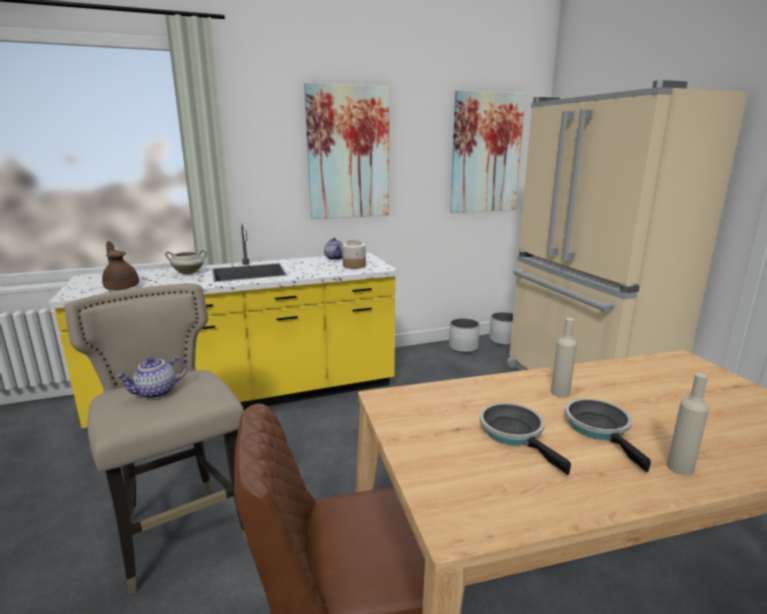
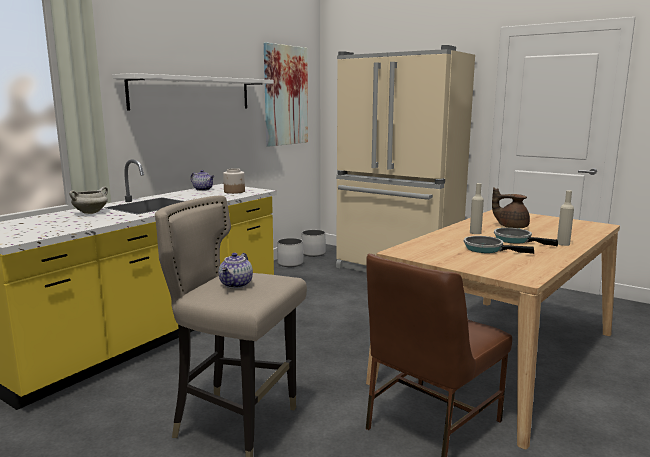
camera: 35 degrees left, 5 degrees down
(122, 287) = (52, 229): brown teapot -> brown teapot (511, 227)
(348, 153) = (192, 93): picture -> white shelf

